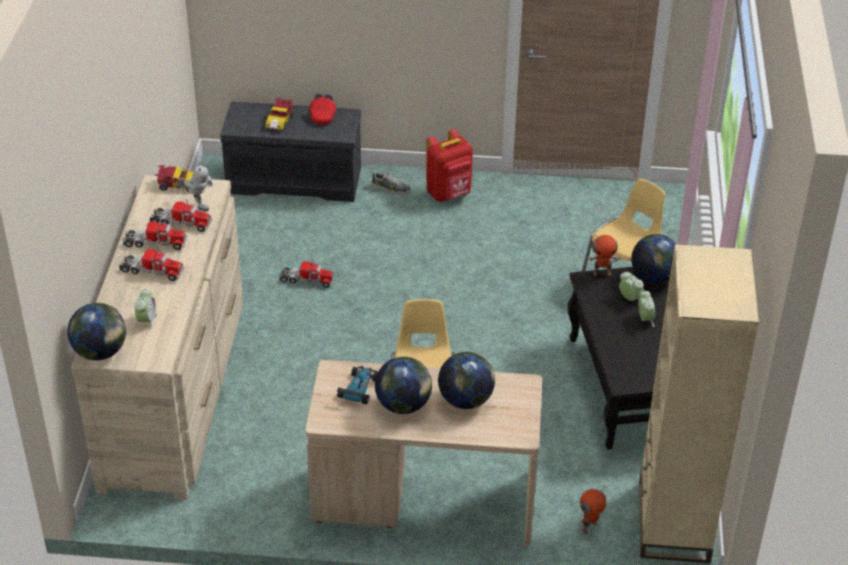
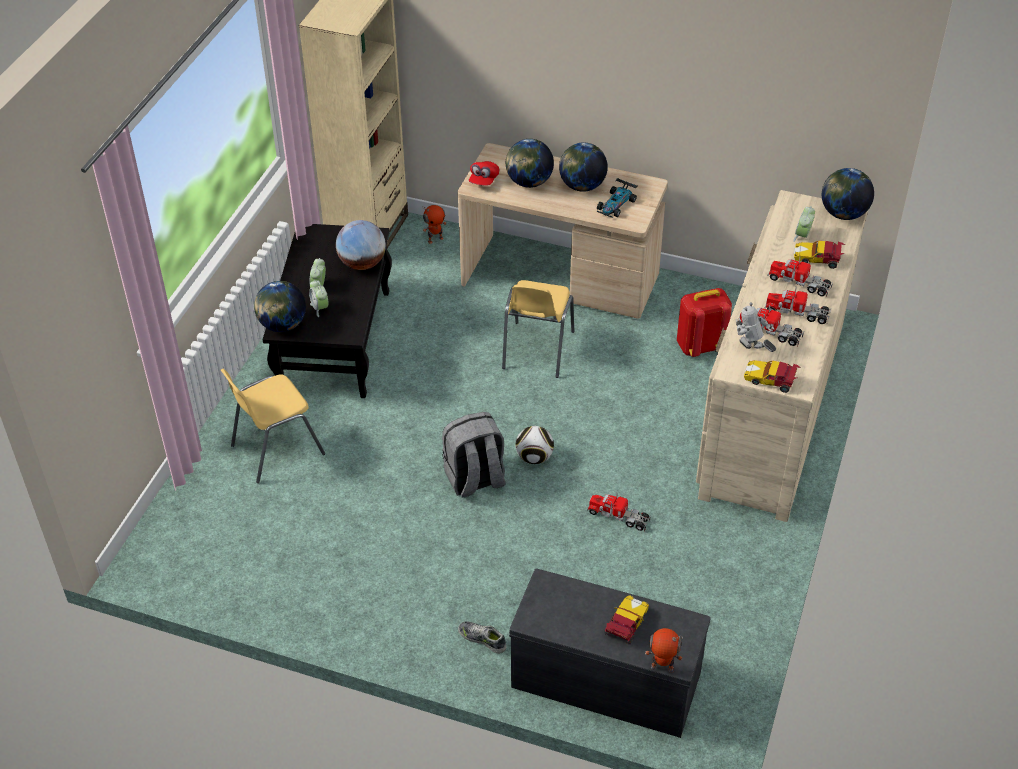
camera: 165 degrees left, 5 degrees up
(131, 298) = (818, 259): none -> toy car
(323, 116) = (564, 624): red cap -> red cap (484, 180)
(393, 313) = (534, 457): none -> football
(438, 288) = (475, 480): none -> grey backpack
(449, 194) = (410, 615): red backpack -> red backpack (700, 346)
(602, 273) = (330, 339): toy robot -> toy robot (662, 669)
(616, 350) = (362, 263): none -> globe

